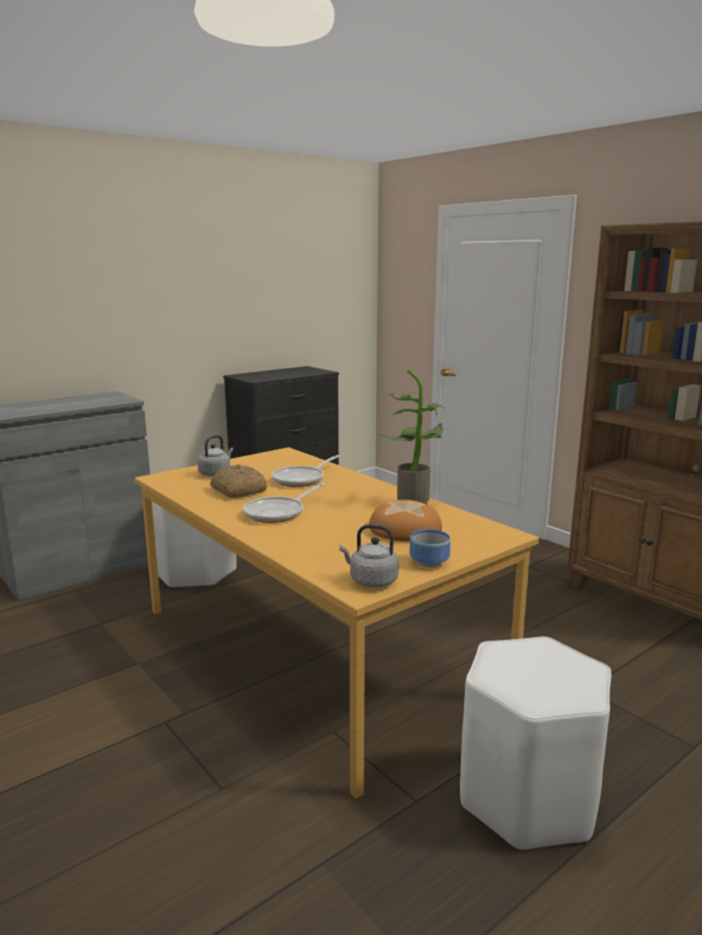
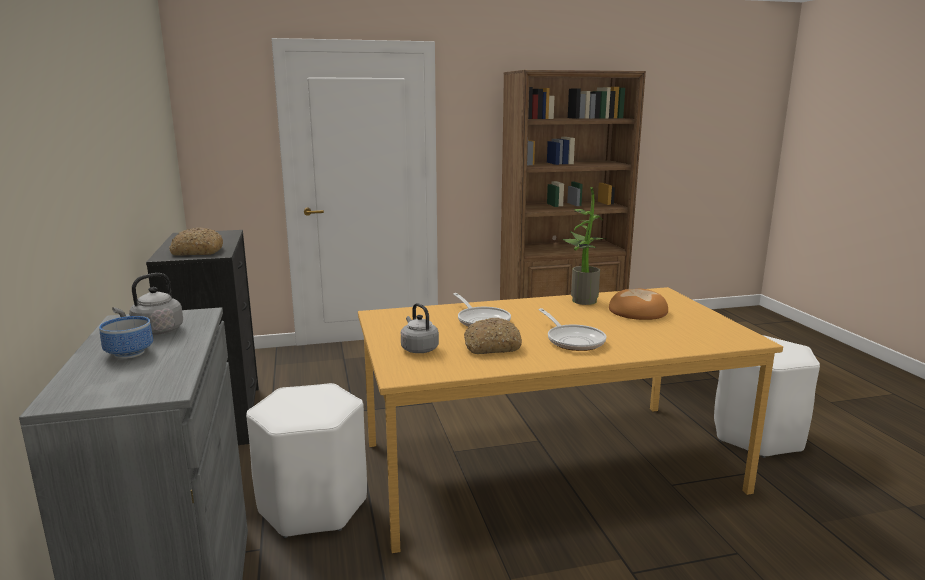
camera: 65 degrees left, 0 degrees up
(258, 376) = (197, 252): none -> bread
(371, 581) = (736, 335): grey kettle -> grey kettle (155, 331)
(430, 563) = (707, 316): bowl -> bowl (131, 353)

